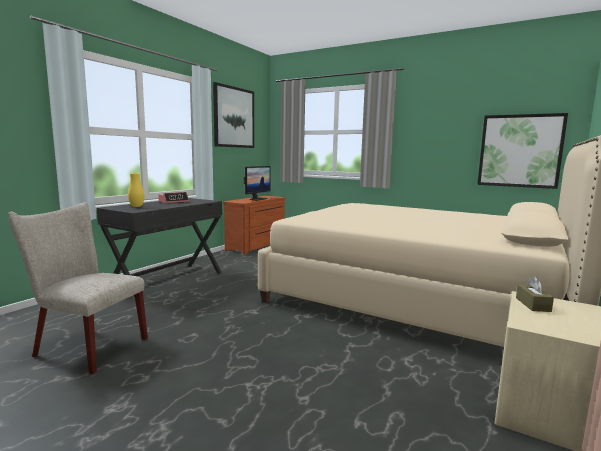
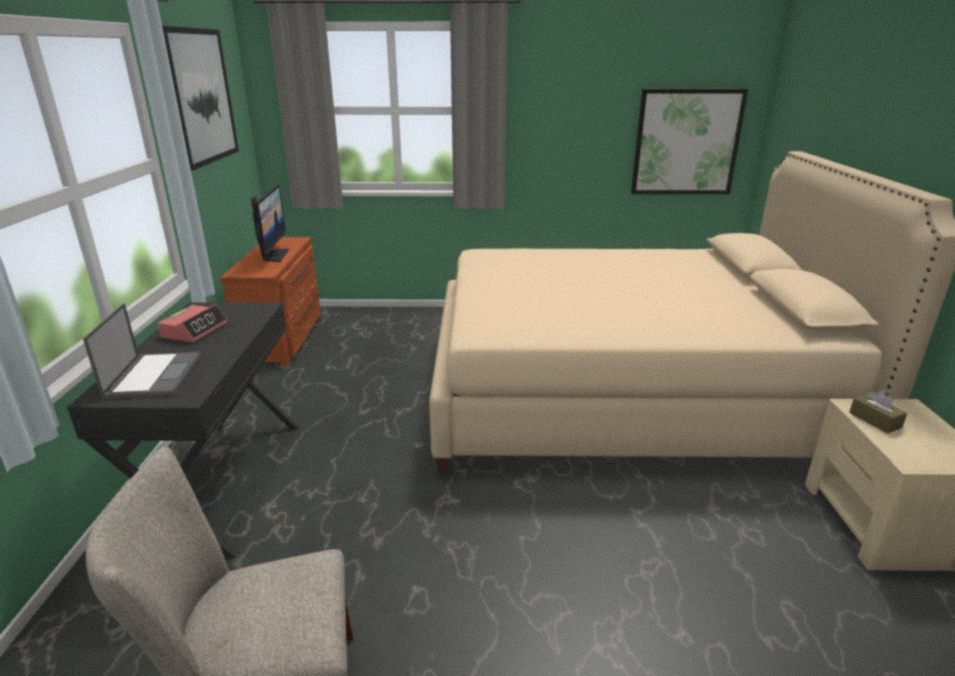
camera: 30 degrees left, 15 degrees up
(136, 206) = (154, 375): yellow vase -> laptop

